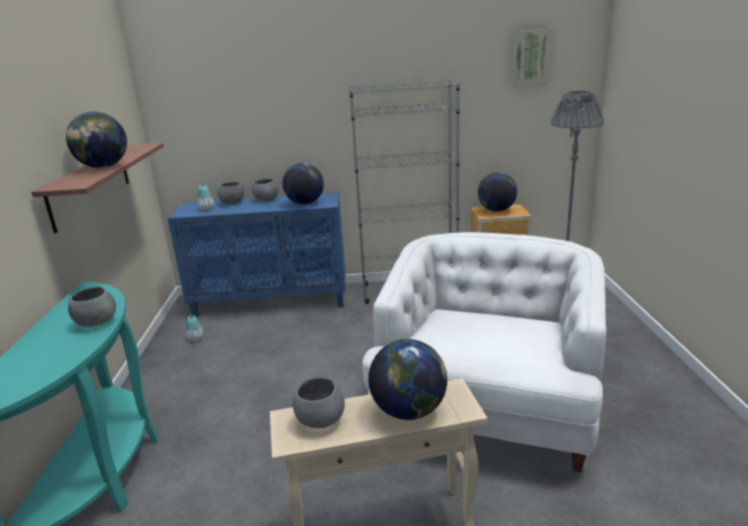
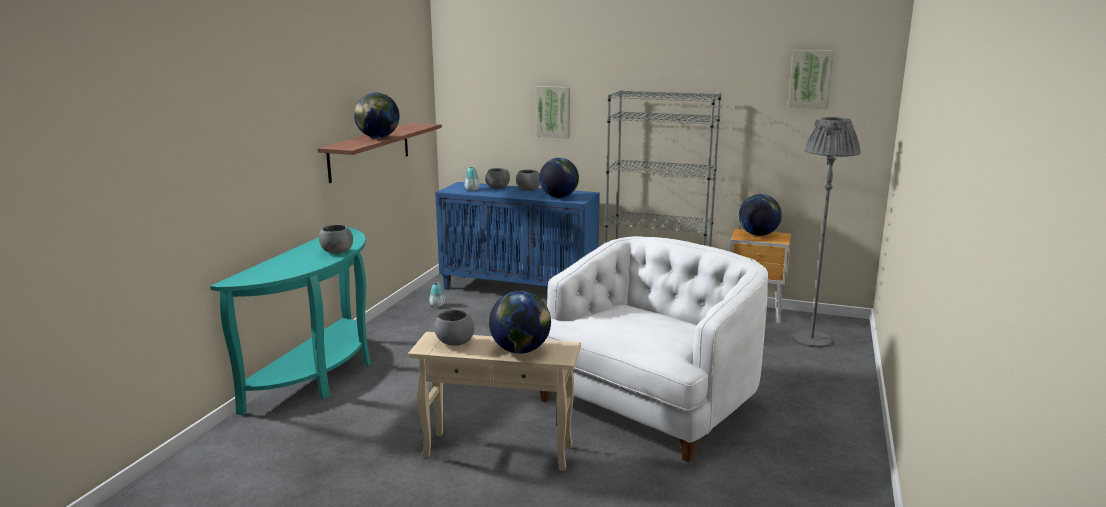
camera: 20 degrees right, 5 degrees down
(280, 116) = (553, 111): none -> picture

